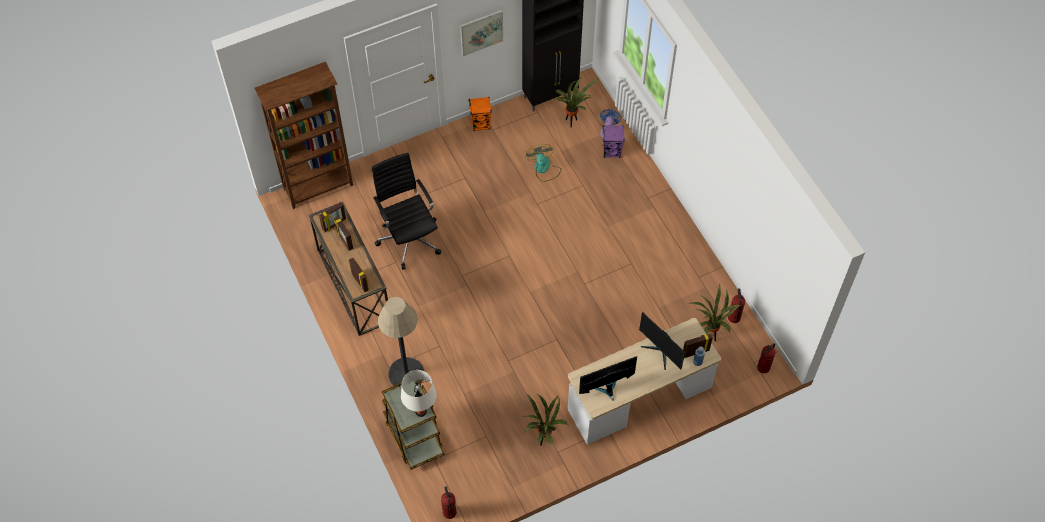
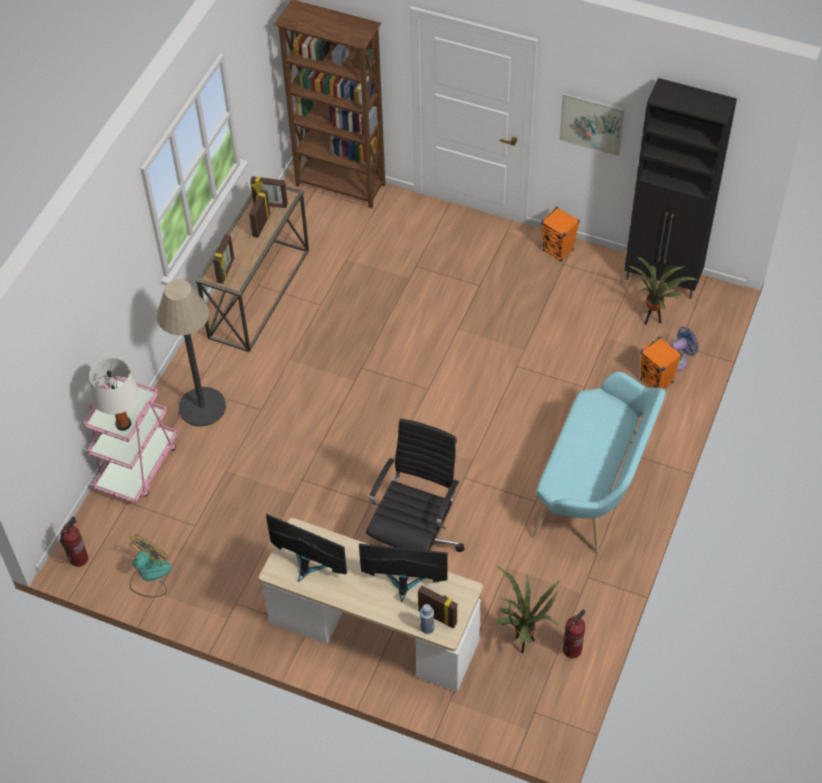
camera: 50 degrees right, 5 degrees down
(409, 238) = (359, 294): black office chair -> black office chair (414, 544)
(414, 436) = (137, 465): brown cart -> pink cart
(543, 440) = (238, 579): potted plant -> none
(544, 169) = (566, 340): fan -> fan (150, 576)
(611, 152) = (656, 381): purple speaker -> orange speaker
(650, 232) = (595, 490): none -> turquoise bench
(660, 352) = (403, 583): monitor -> monitor turned 90 degrees clockwise
(763, 368) = (537, 727): fire extinguisher -> none

